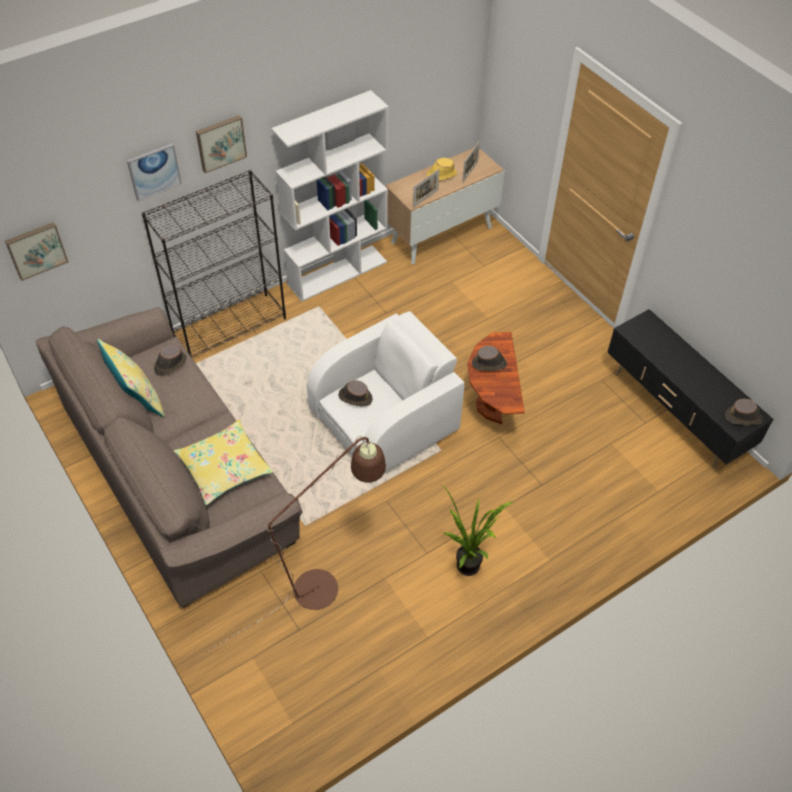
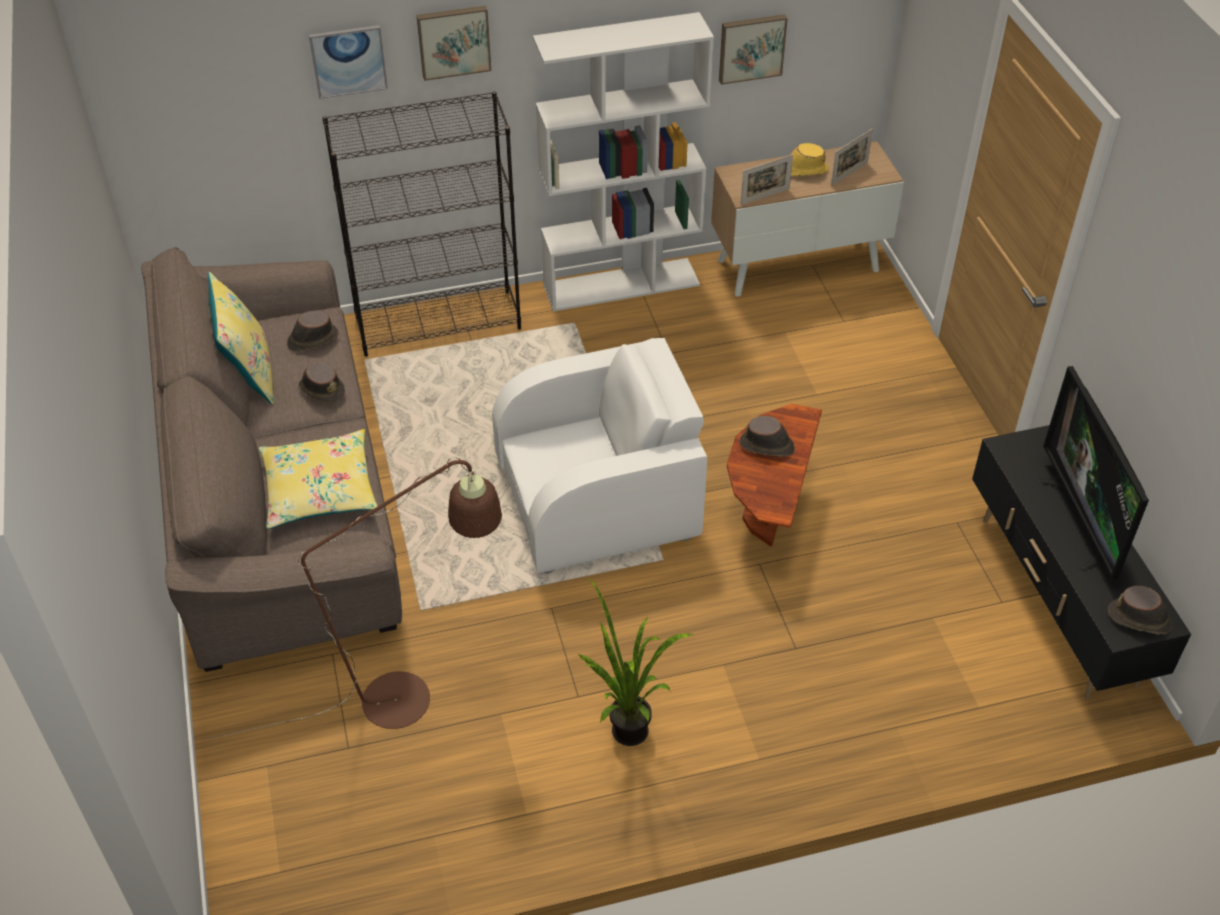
camera: 20 degrees right, 5 degrees down
(36, 250) = (165, 135): picture -> picture (751, 47)
(355, 397) = (554, 447): brown hat -> brown hat (322, 389)
(689, 365) = (1082, 520): none -> television

